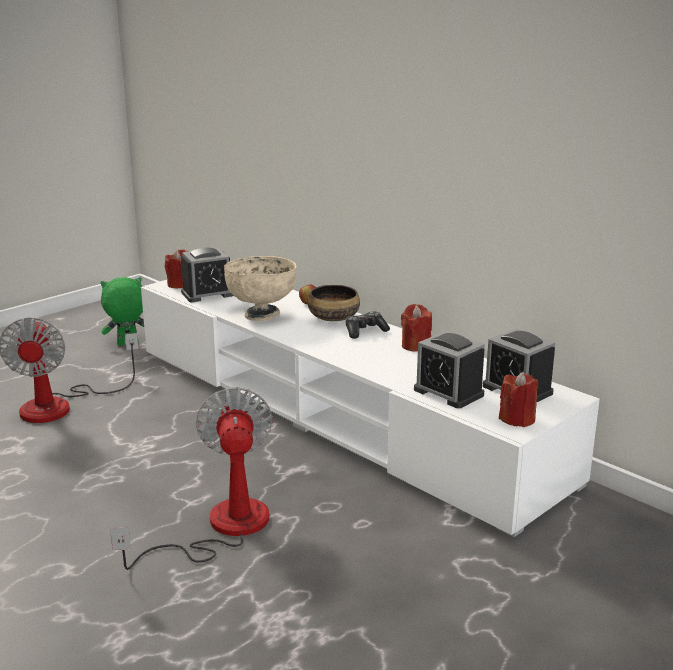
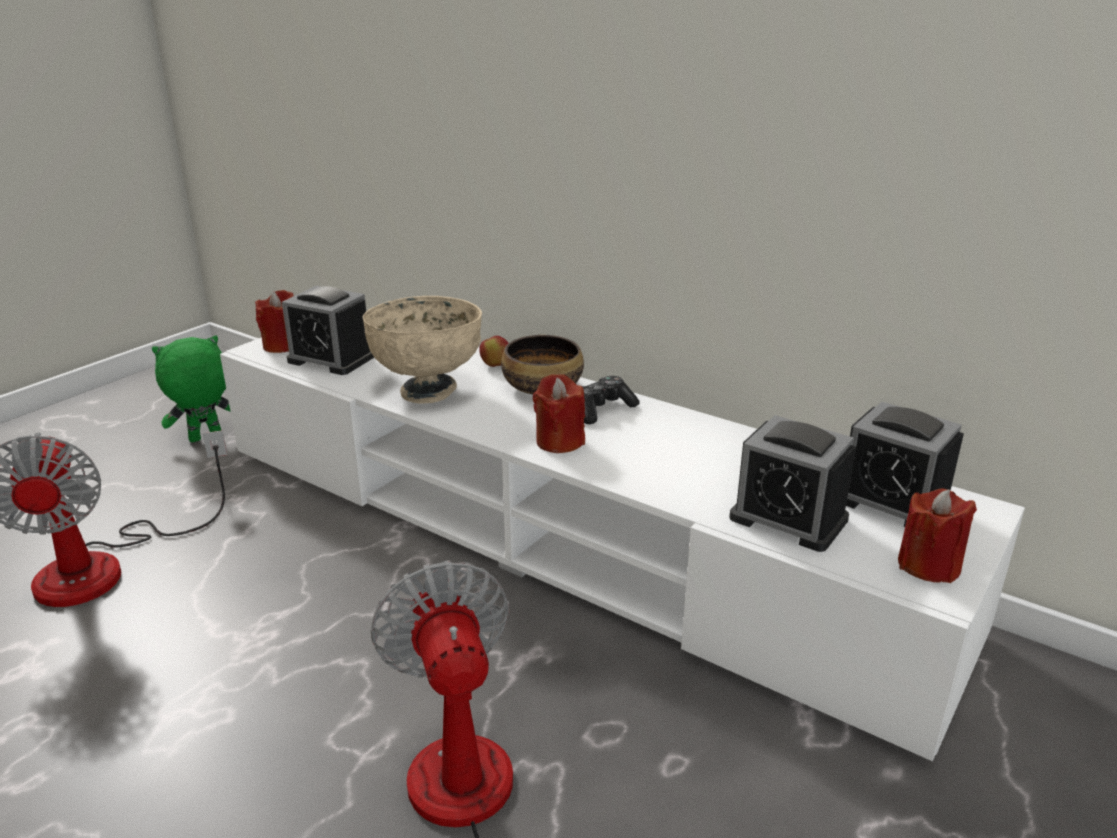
camera: 10 degrees left, 5 degrees up
(207, 294) = (331, 359): alarm clock -> alarm clock turned 60 degrees clockwise
(416, 346) = (691, 430): red candle -> red candle (559, 441)

